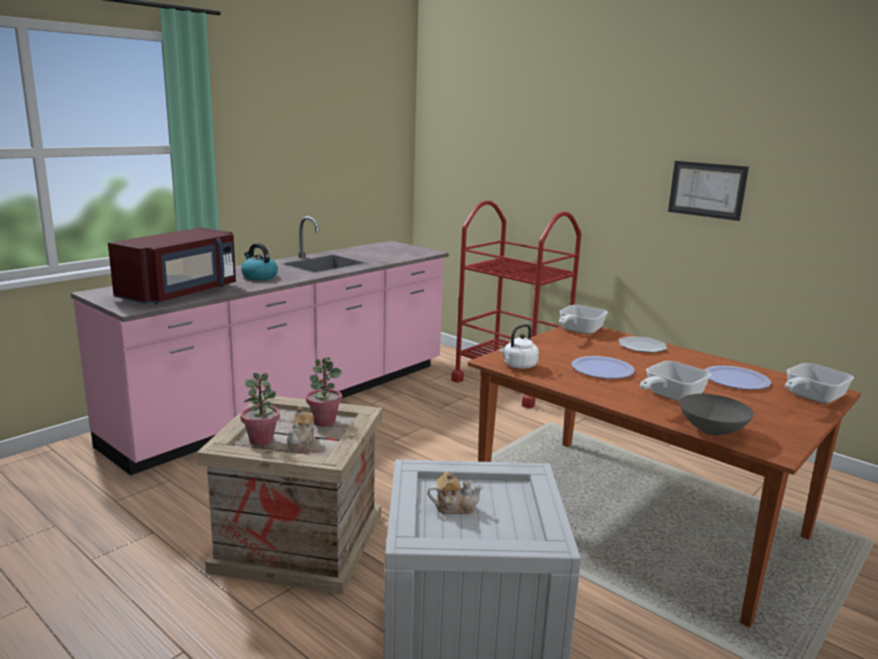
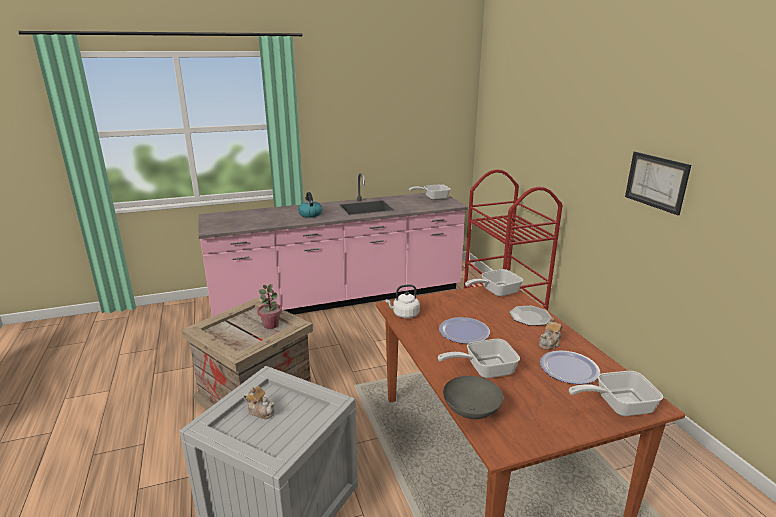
camera: 30 degrees right, 5 degrees up
(181, 293) = (250, 222): red microwave -> none
(261, 440) = (223, 330): potted plant -> none
(301, 442) = (242, 337): teapot -> teapot (550, 343)
(393, 247) = (433, 198): none -> frying pan

